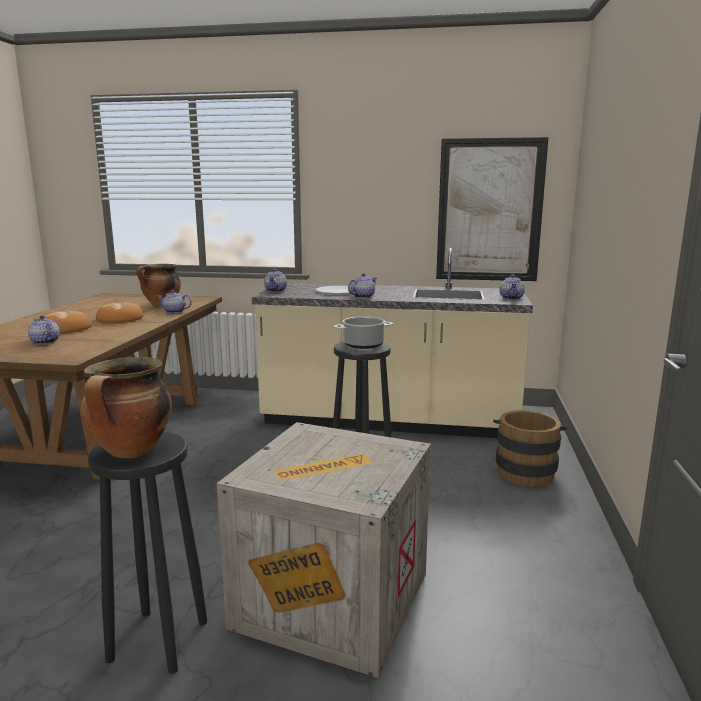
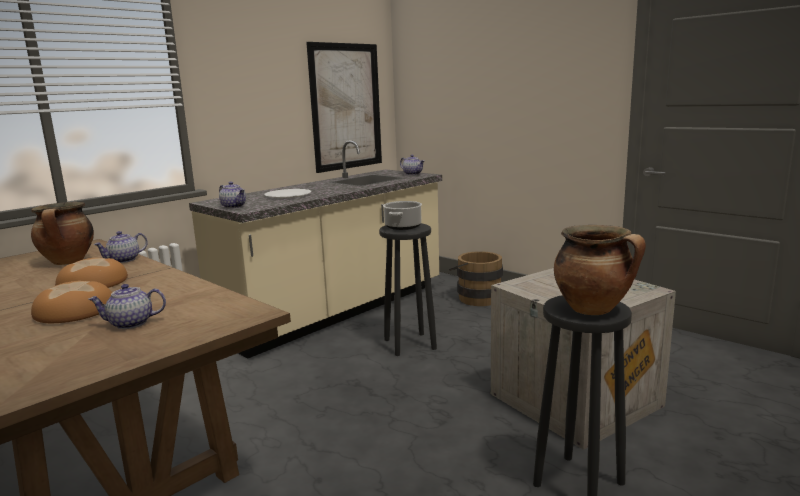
camera: 55 degrees left, 0 degrees up
(362, 297) = (327, 193): teapot -> none

